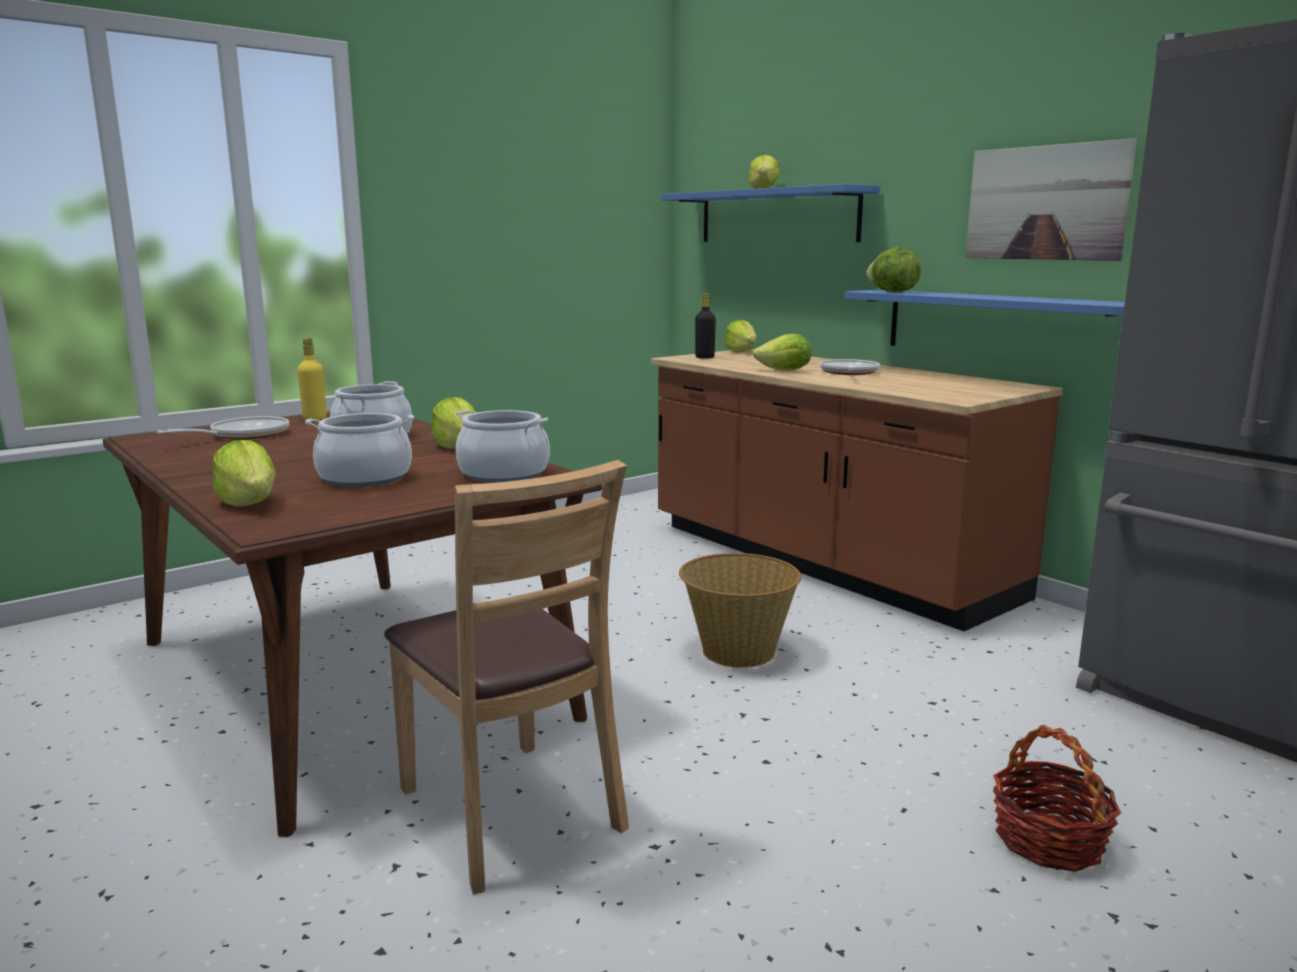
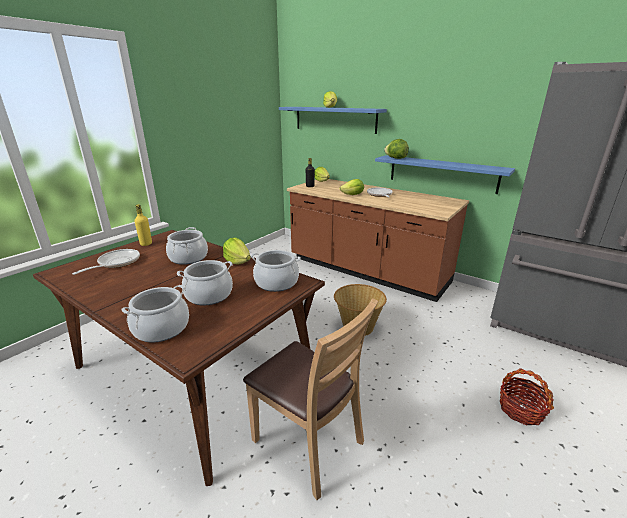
camera: 15 degrees left, 10 degrees up
(249, 503) = (161, 328): lettuce -> cooking pot
(1045, 203) = (465, 122): picture -> none

